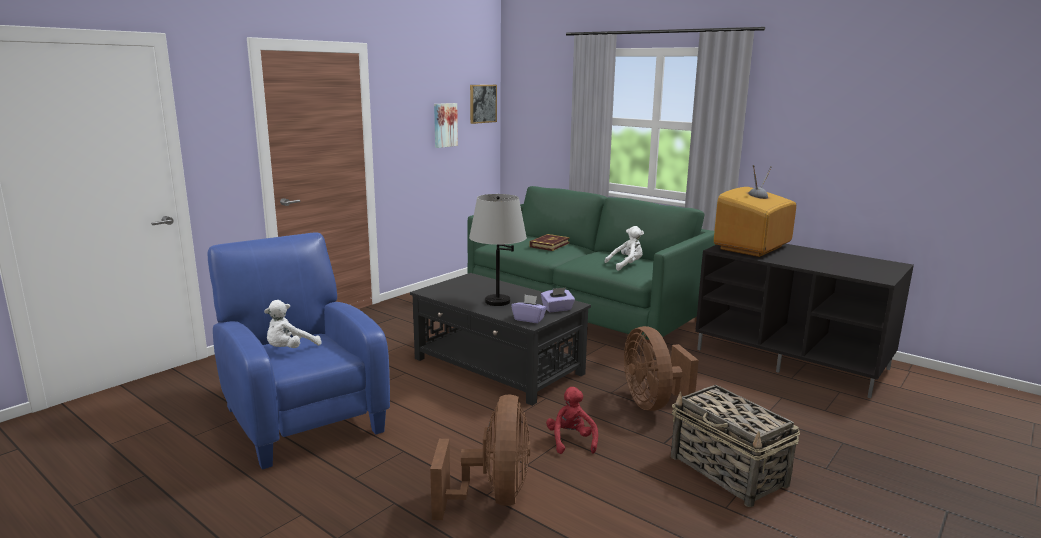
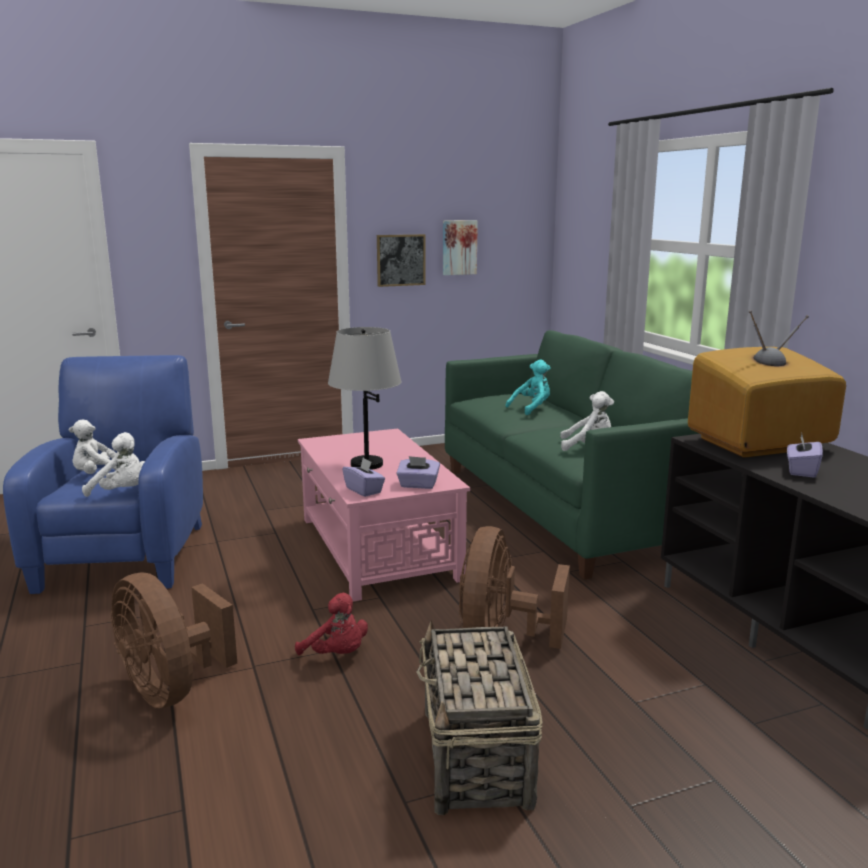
camera: 30 degrees right, 0 degrees up
(343, 357) = (122, 492): none -> white plush toy
(482, 103) = (523, 222): picture -> picture (400, 260)
(493, 497) = (171, 689): brown fan -> brown fan turned 105 degrees clockwise
(498, 366) = (377, 548): black coffee table -> pink coffee table
(549, 245) = (532, 408): book -> turquoise plush toy
(571, 441) = (336, 655): red plush toy -> red plush toy turned 105 degrees clockwise
(797, 260) = (801, 471): none -> purple tissue box

